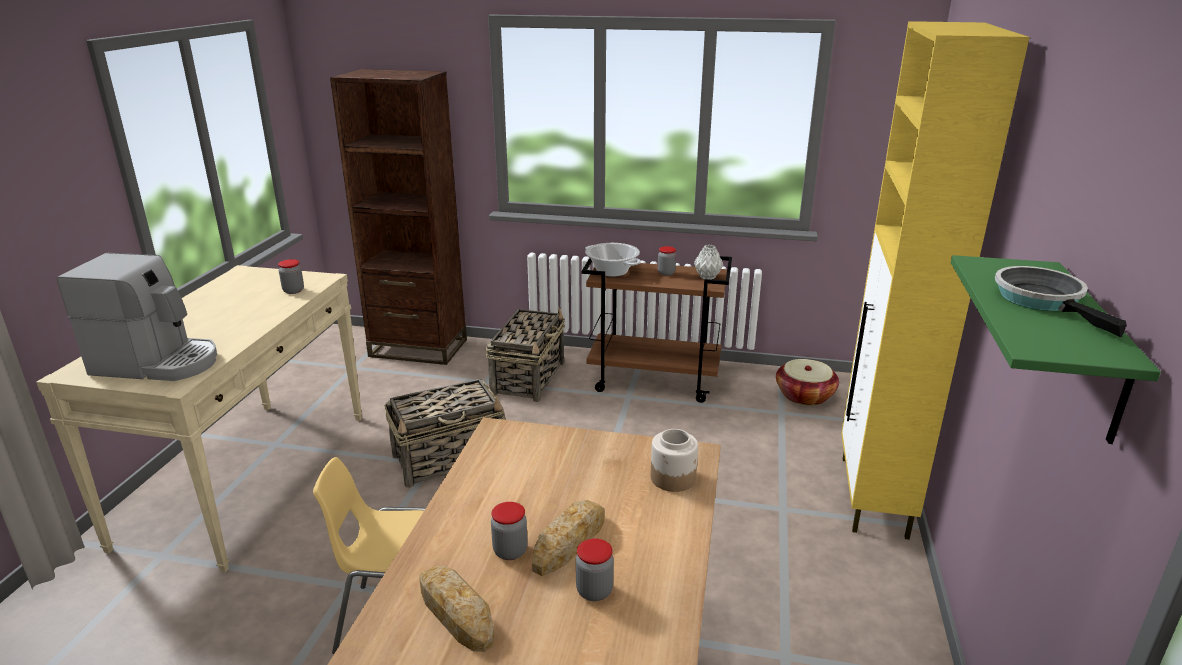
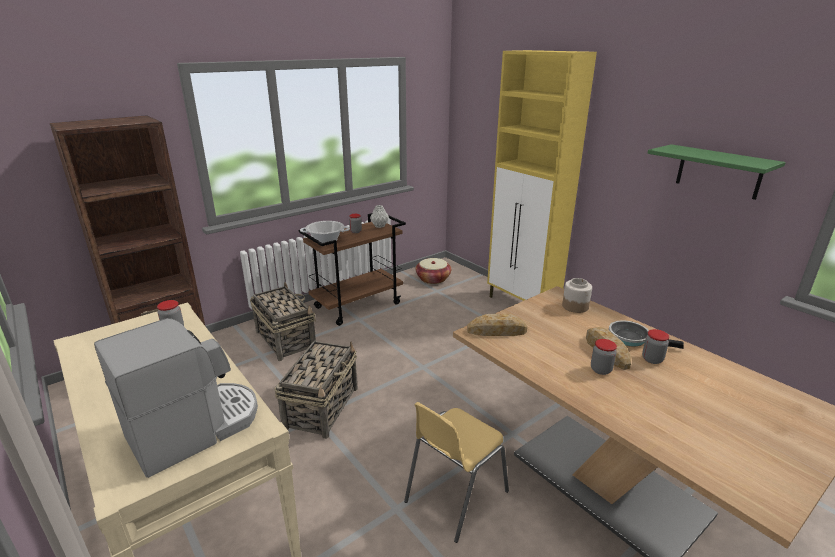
camera: 50 degrees left, 0 degrees up
(456, 612) = (643, 404): bread -> bread (496, 331)
(1043, 301) = (711, 154): frying pan -> frying pan (632, 338)

